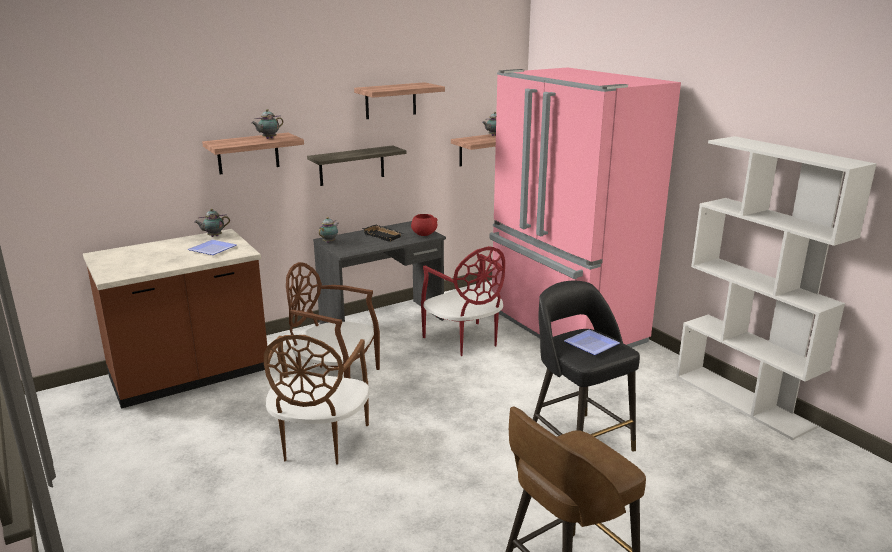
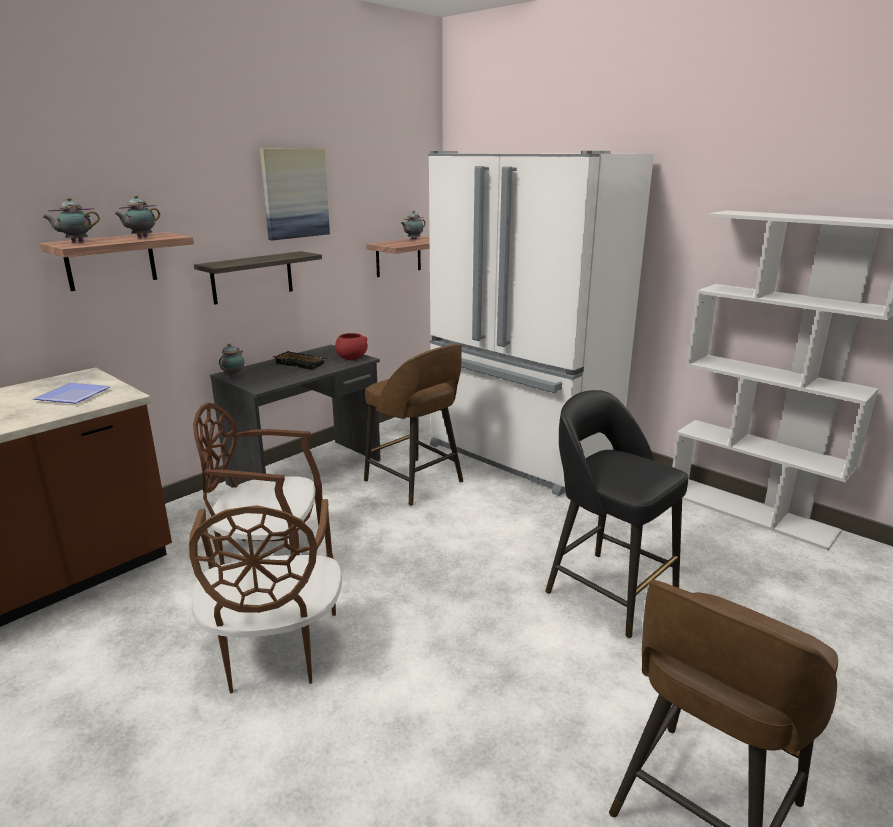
camera: 15 degrees left, 0 degrees up
(213, 236) = (70, 379): teapot -> teapot (75, 242)
(390, 100) = (295, 193): shelf -> picture
(464, 340) = (415, 482): red chair -> brown stool
(564, 328) = (521, 454): pink fridge -> white fridge
(589, 344) = (627, 469): plate -> none

